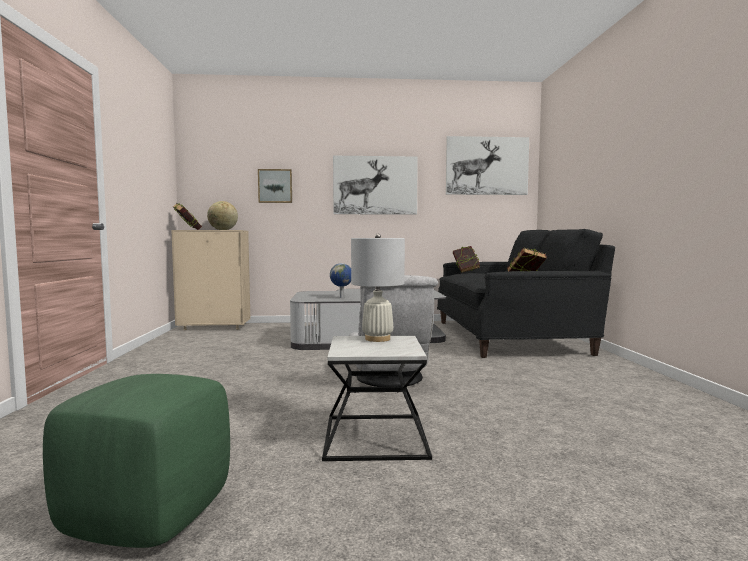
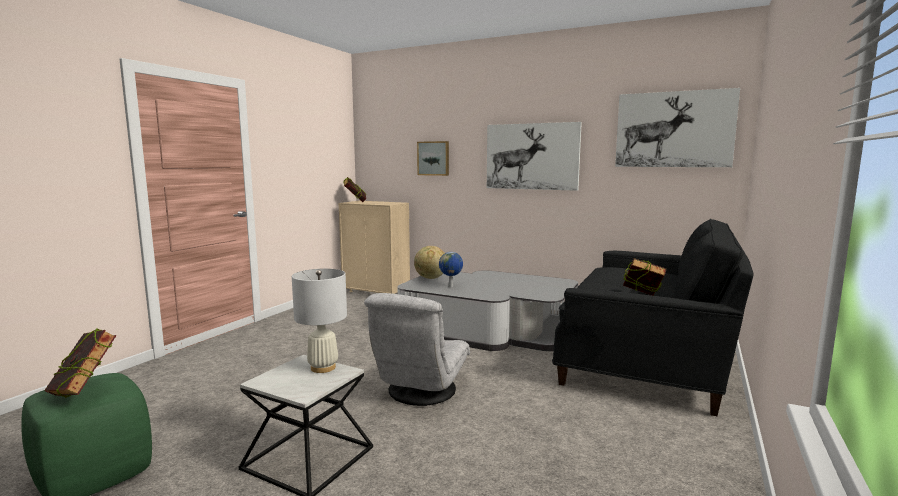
camera: 30 degrees right, 5 degrees up
(223, 230) = (385, 202): globe -> globe (430, 278)
(465, 272) = (623, 266): book -> book (85, 391)

